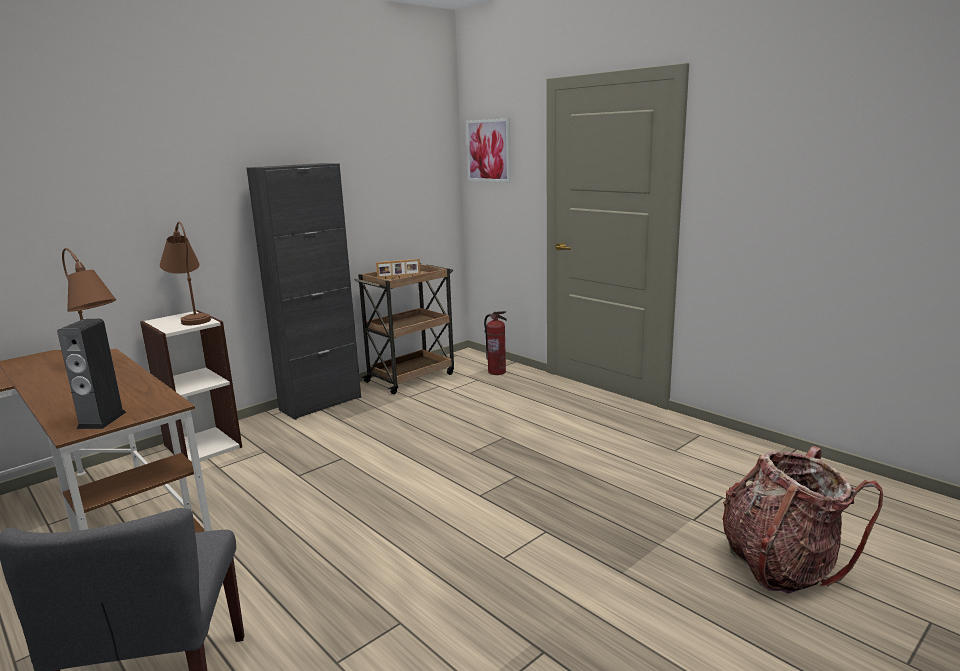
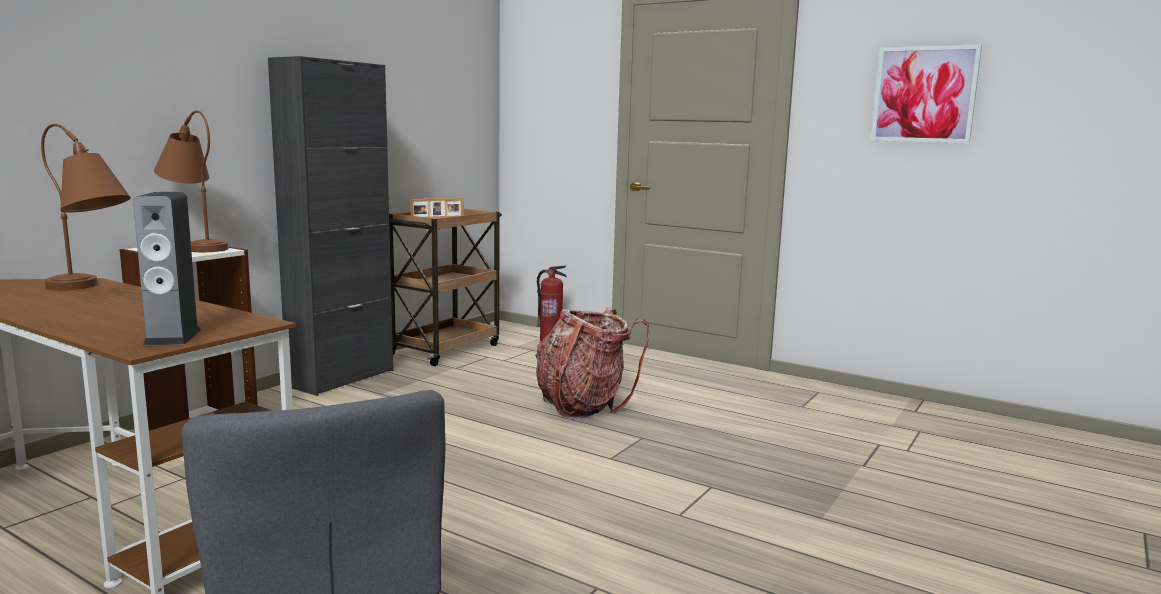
camera: 15 degrees left, 5 degrees down
(489, 150) = (540, 75): picture -> picture (924, 94)
(781, 565) = (977, 497): backpack -> backpack (583, 405)

